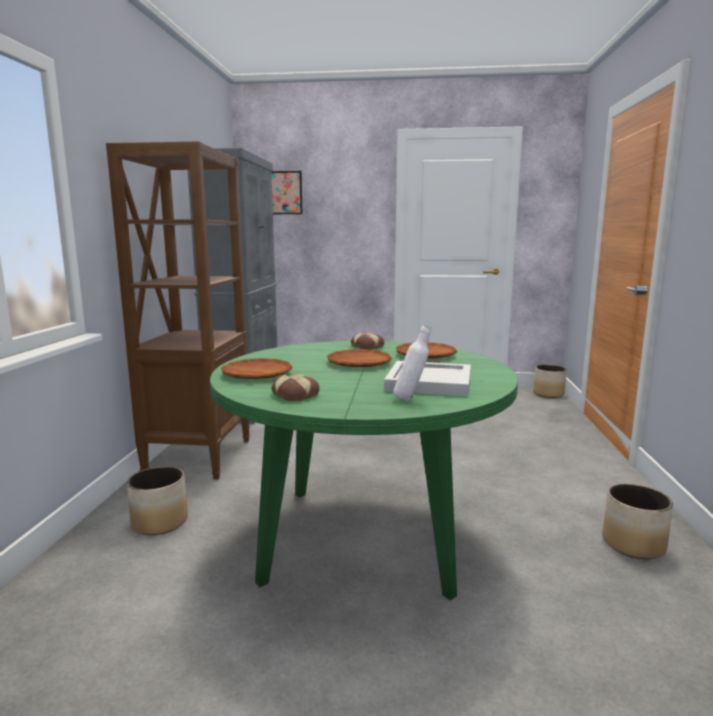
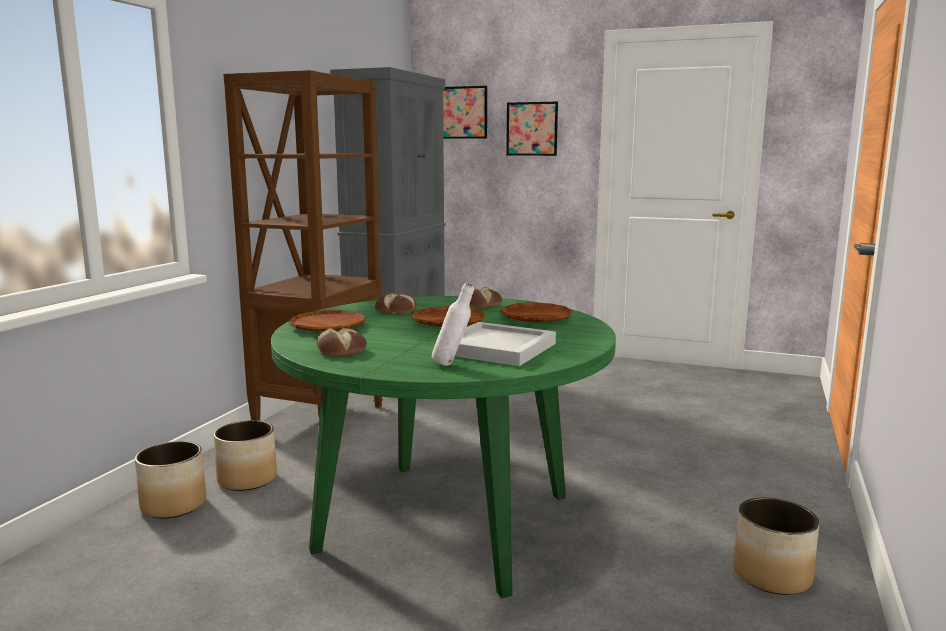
camera: 15 degrees right, 0 degrees up
(301, 356) = (396, 310): none -> bread
(340, 206) = (532, 129): none -> picture
(548, 394) = (796, 383): planter -> planter (174, 505)

